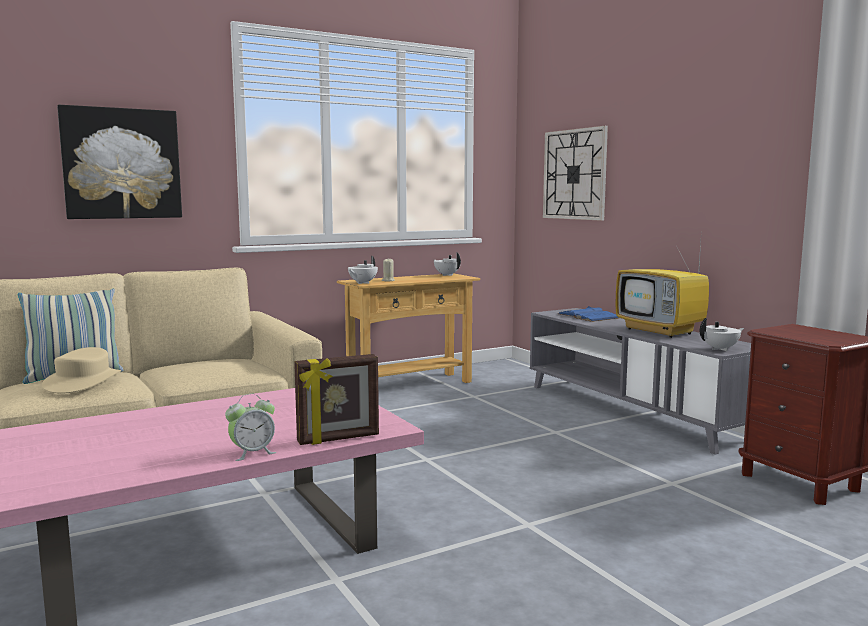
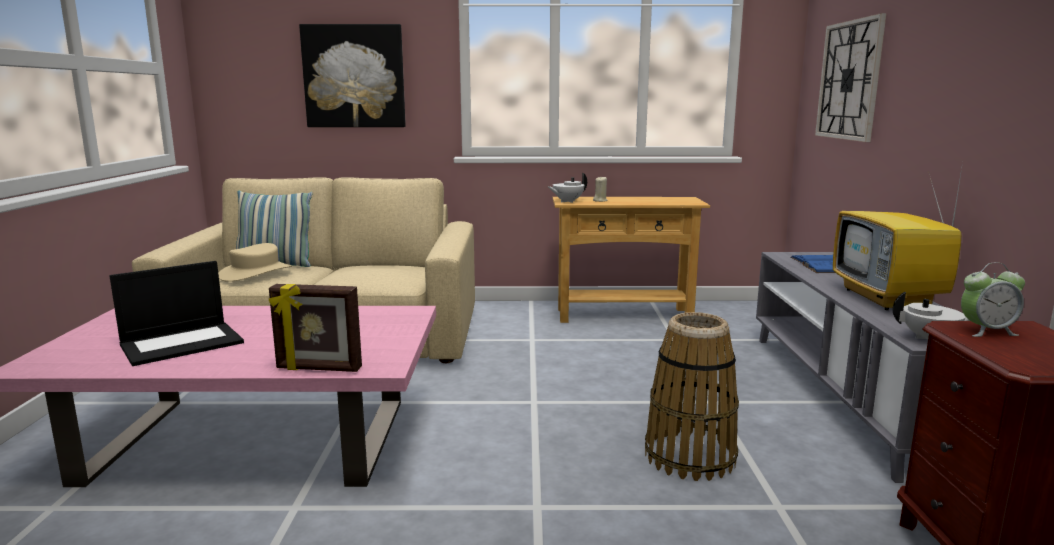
camera: 30 degrees right, 5 degrees up
(151, 446) = (183, 343): none -> laptop
(252, 453) = (231, 367): alarm clock -> alarm clock (986, 331)
(447, 275) = (680, 198): white teapot -> none
(585, 469) = (690, 457): none -> basket

